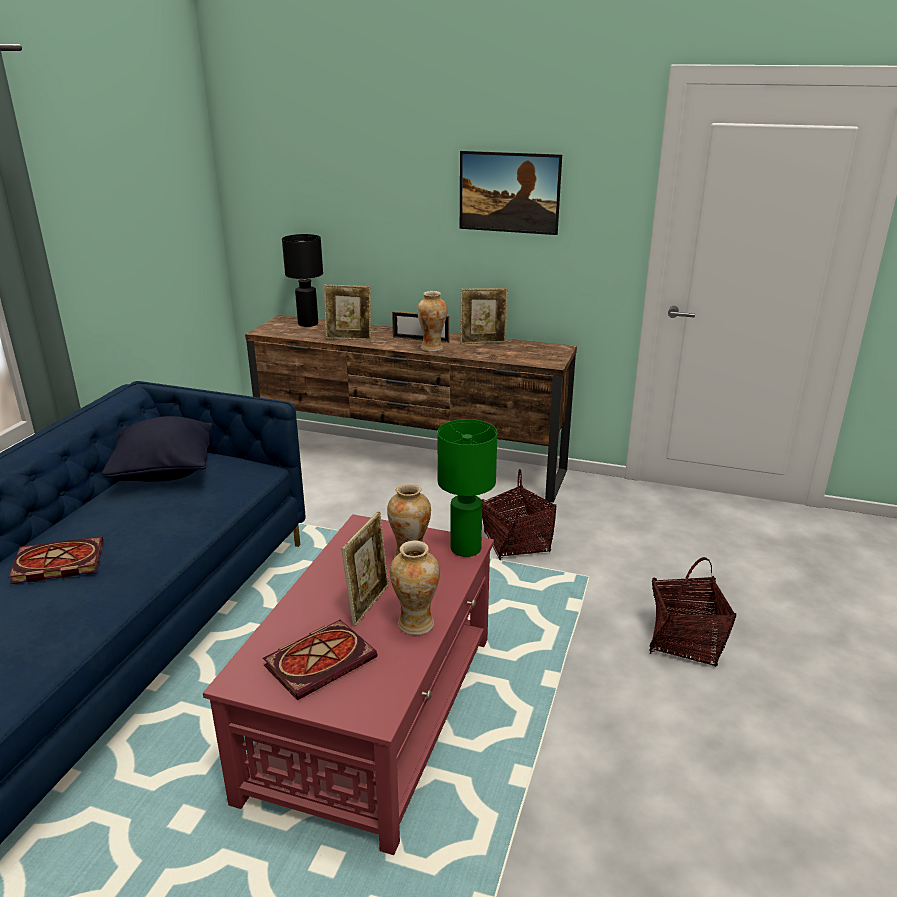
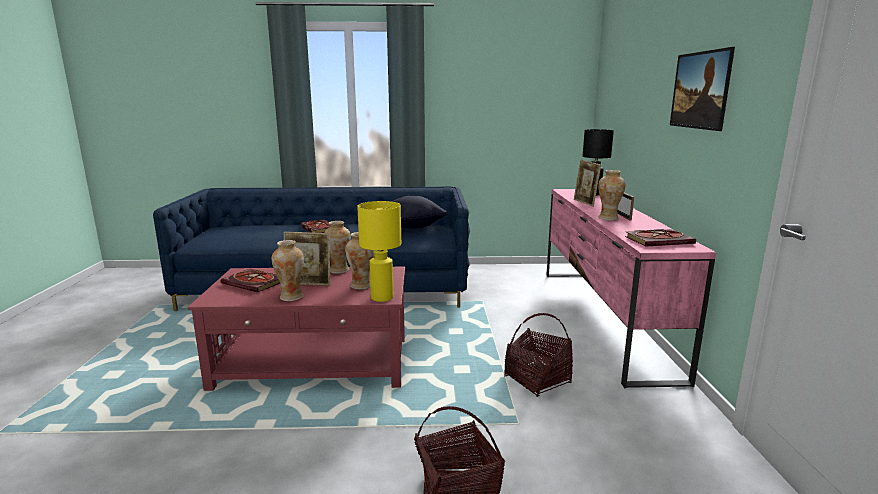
camera: 70 degrees right, 10 degrees down
(325, 570) = (339, 270): none -> vase
(411, 463) = (602, 318): brown tv stand -> pink tv stand
(466, 549) = (382, 298): green table lamp -> yellow table lamp
(483, 342) = (650, 227): picture frame -> none
(530, 352) = (659, 240): none -> book

